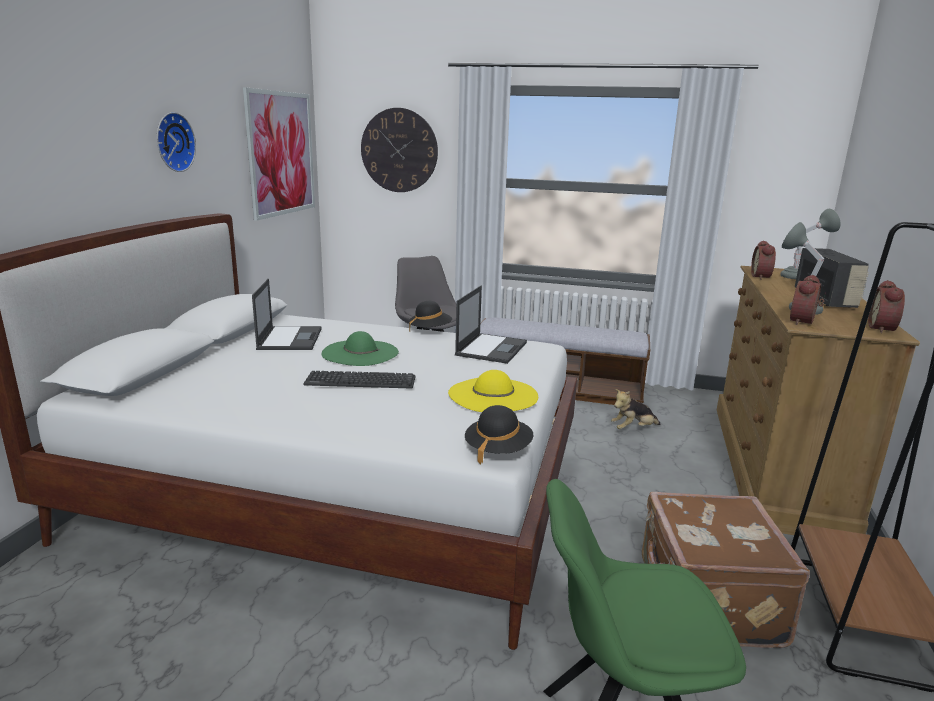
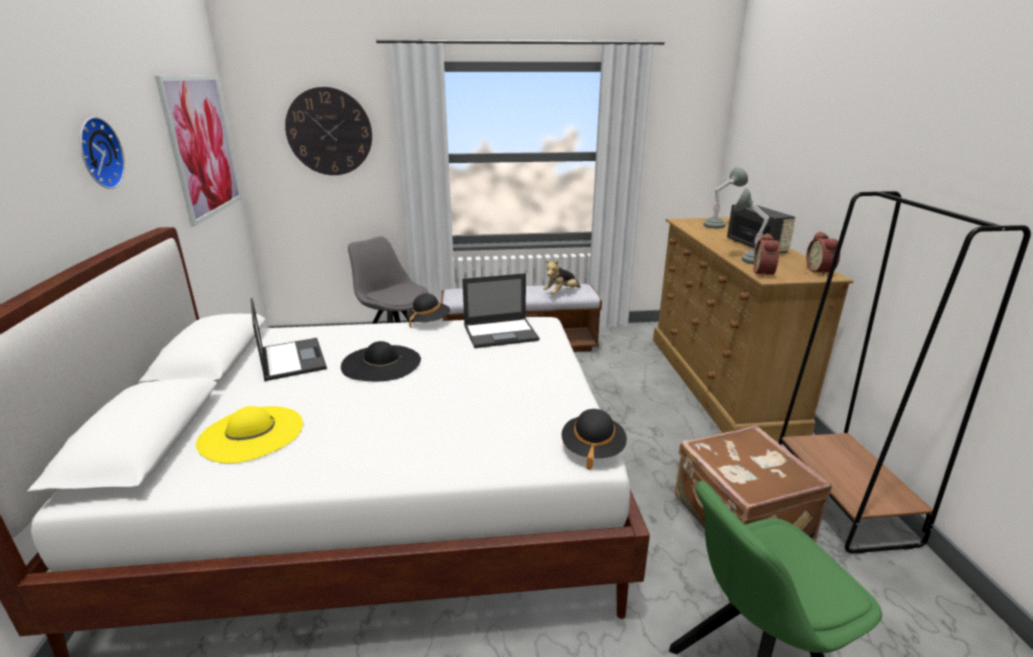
camera: 20 degrees left, 5 degrees up
(360, 353) = (381, 363): green hat -> black hat
(360, 381) = (409, 399): keyboard -> none
(491, 348) = (501, 333): laptop -> laptop turned 75 degrees clockwise
(493, 395) = (544, 387): yellow hat -> yellow hat (251, 433)
(633, 429) = (601, 372): plush toy -> plush toy (561, 293)
(762, 277) = (693, 229): alarm clock -> none

